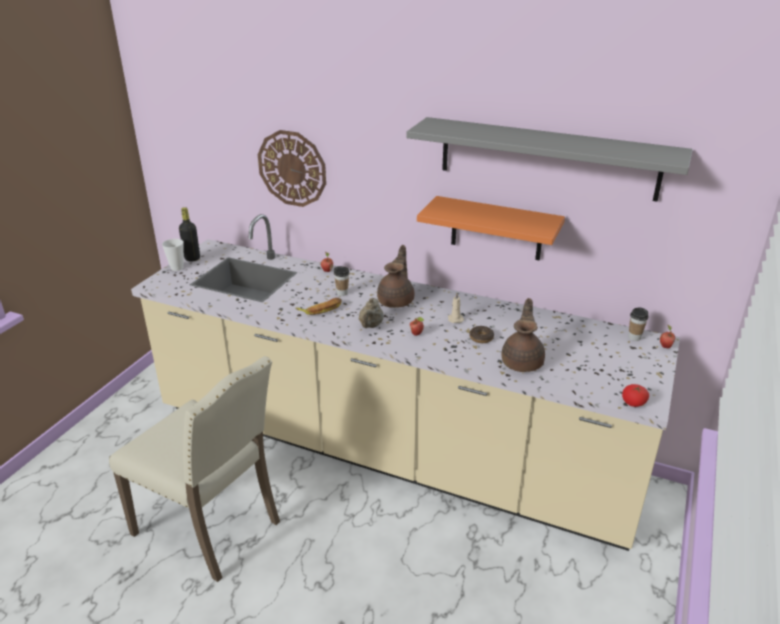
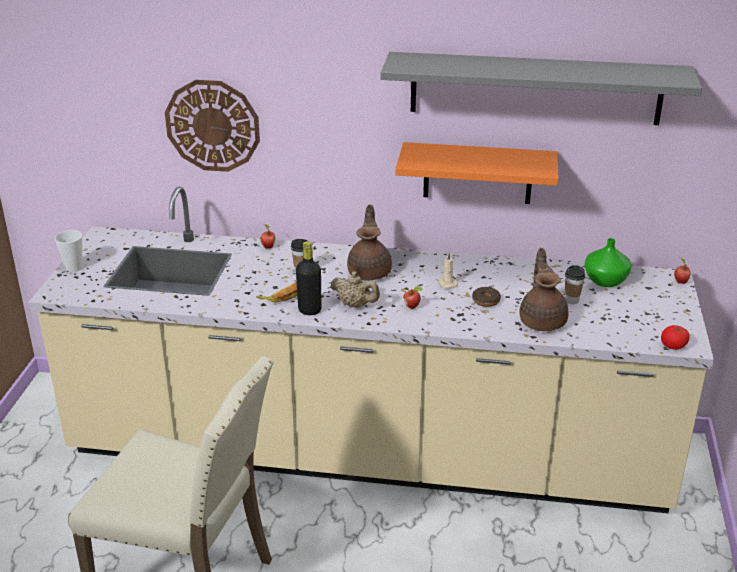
camera: 15 degrees left, 0 degrees up
(192, 258) = (87, 253): black bottle -> black bottle (309, 310)
(371, 326) = (355, 305): beige teapot -> beige teapot turned 60 degrees counterclockwise
(595, 336) = (605, 281): none -> green vase
(634, 337) = (645, 277): cup -> cup (571, 300)

